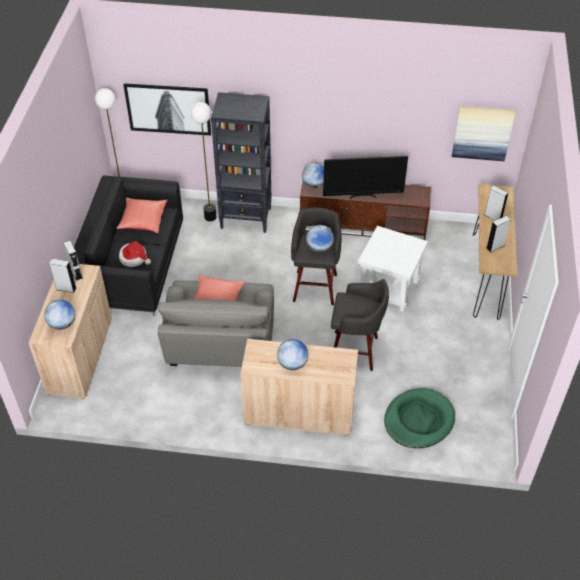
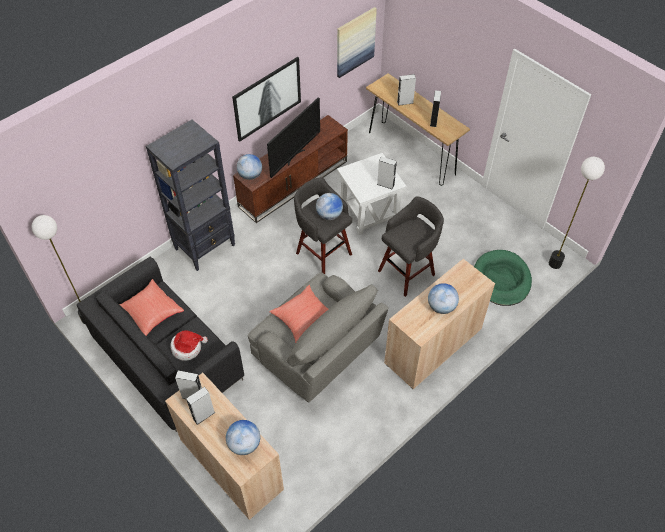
camera: 50 degrees left, 5 degrees up
(168, 108) = (99, 195): picture -> picture (267, 98)
(210, 217) = (176, 269): floor lamp -> floor lamp (554, 263)
(395, 264) = (385, 184): none -> grey speaker

